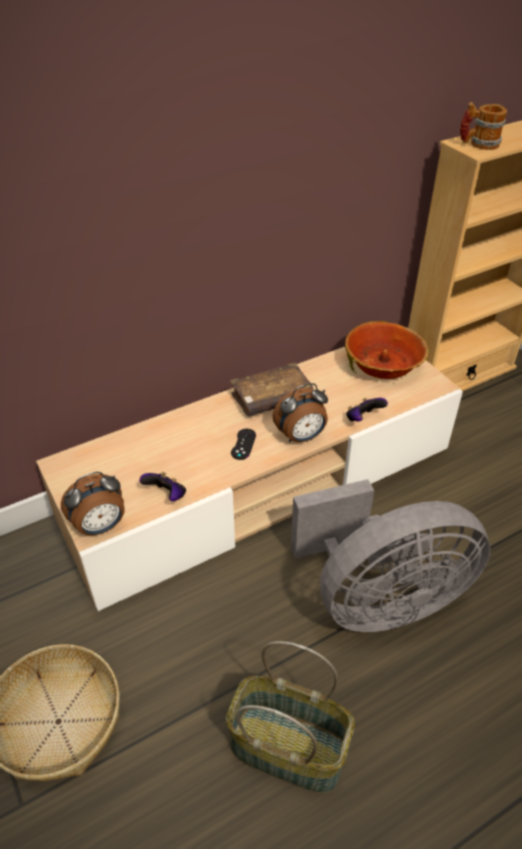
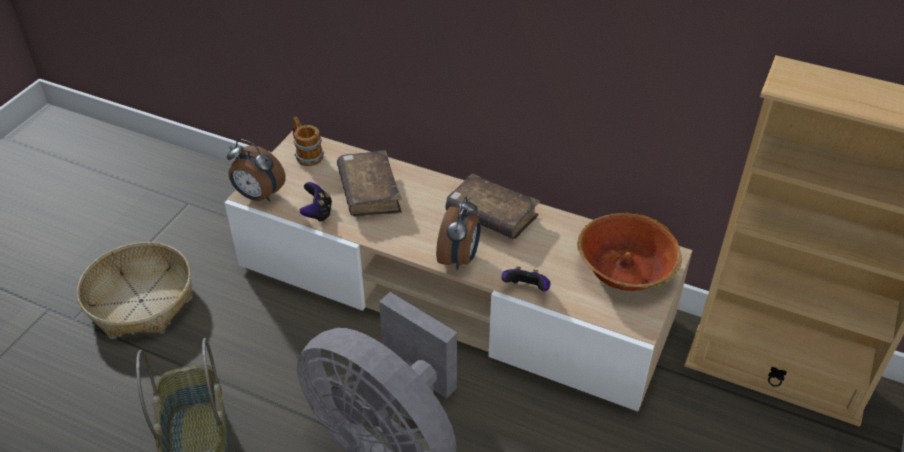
camera: 55 degrees right, 0 degrees up
(175, 451) = (369, 192): none -> brown book
(243, 444) = (415, 227): black game controller -> none
(301, 437) = (459, 258): alarm clock -> alarm clock turned 105 degrees counterclockwise
(478, 144) = (801, 80): mug -> mug (306, 154)

